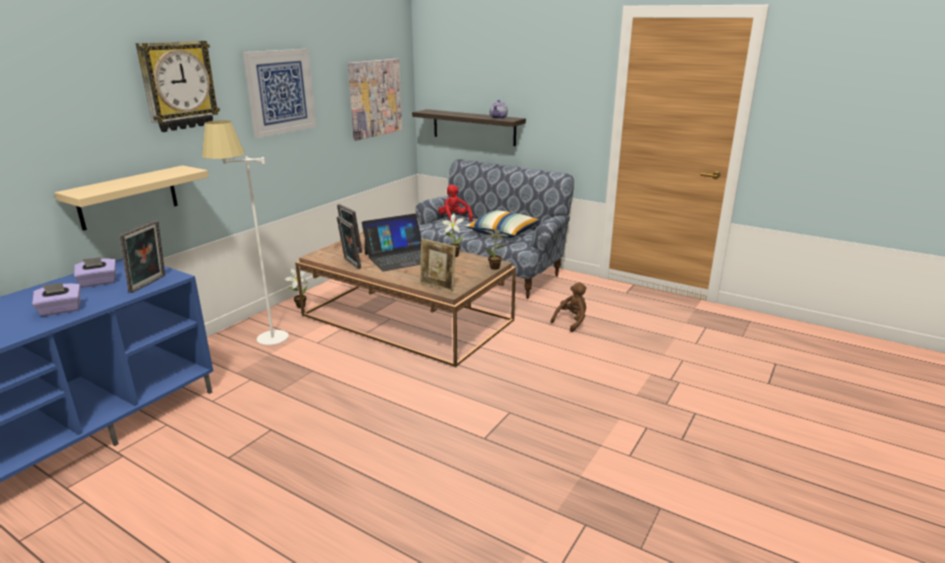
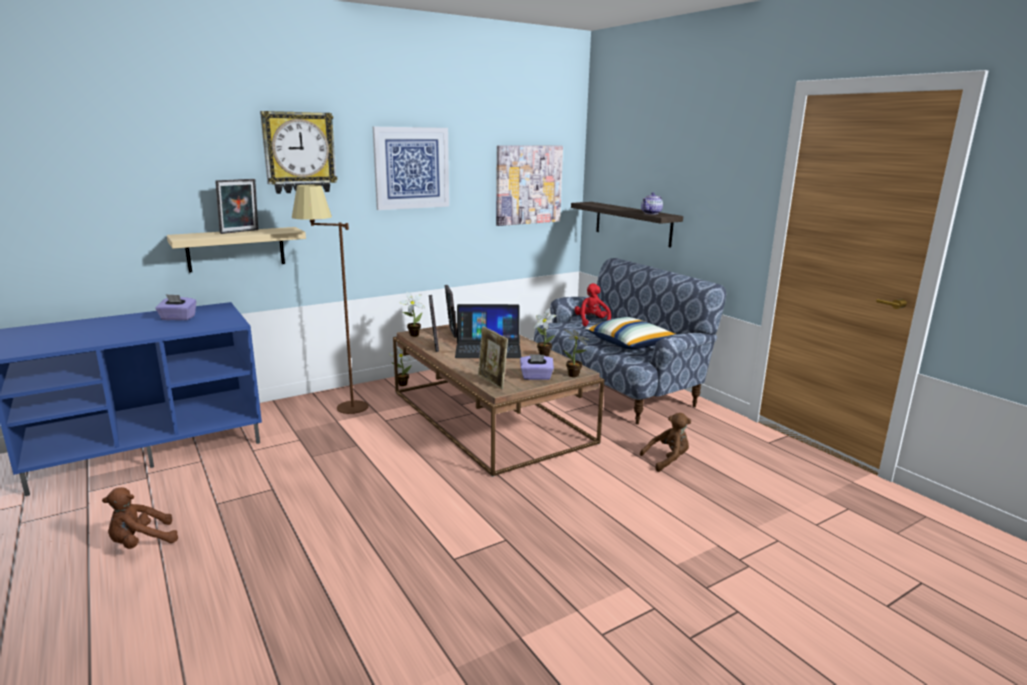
camera: 25 degrees right, 5 degrees down
(61, 310) = (124, 333): purple tissue box -> purple tissue box (536, 377)
(150, 284) = (209, 326): picture frame -> picture frame (240, 232)
(188, 514) = (141, 543): none -> brown plush toy
(264, 344) = (340, 411): white floor lamp -> brown floor lamp
(317, 257) = (412, 335): none -> potted plant

